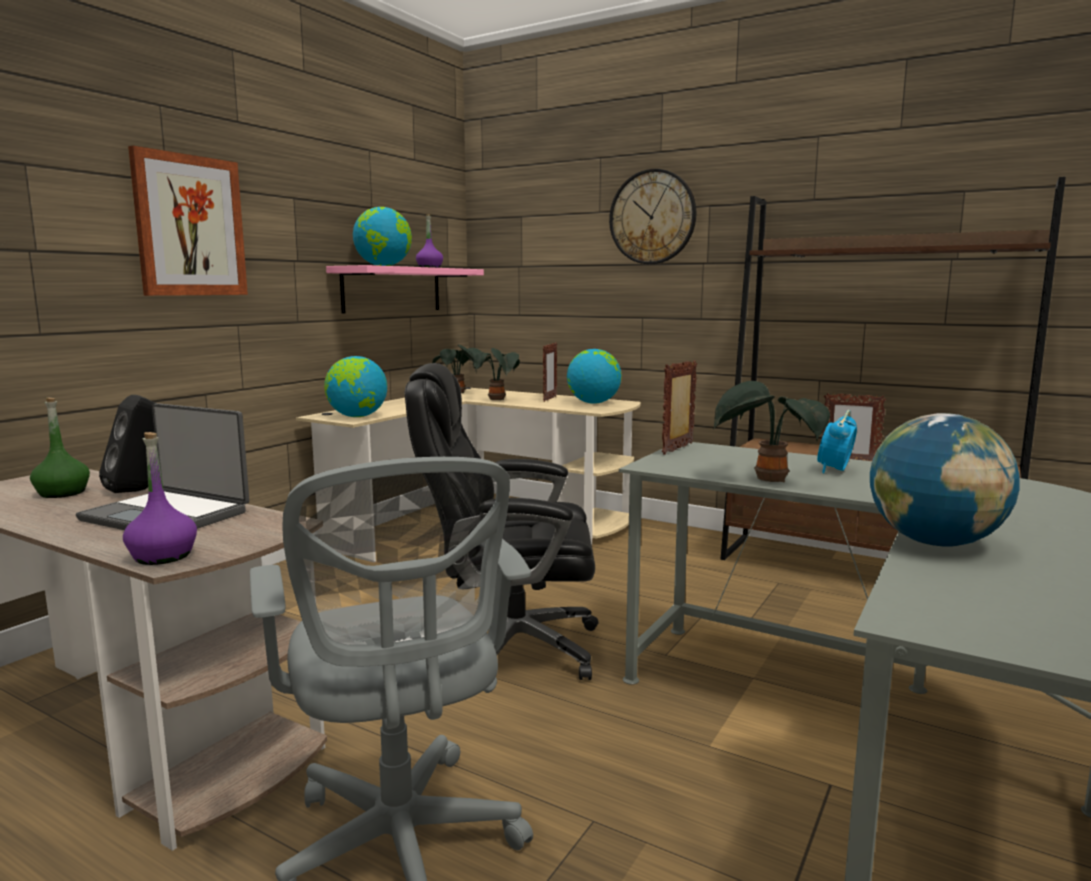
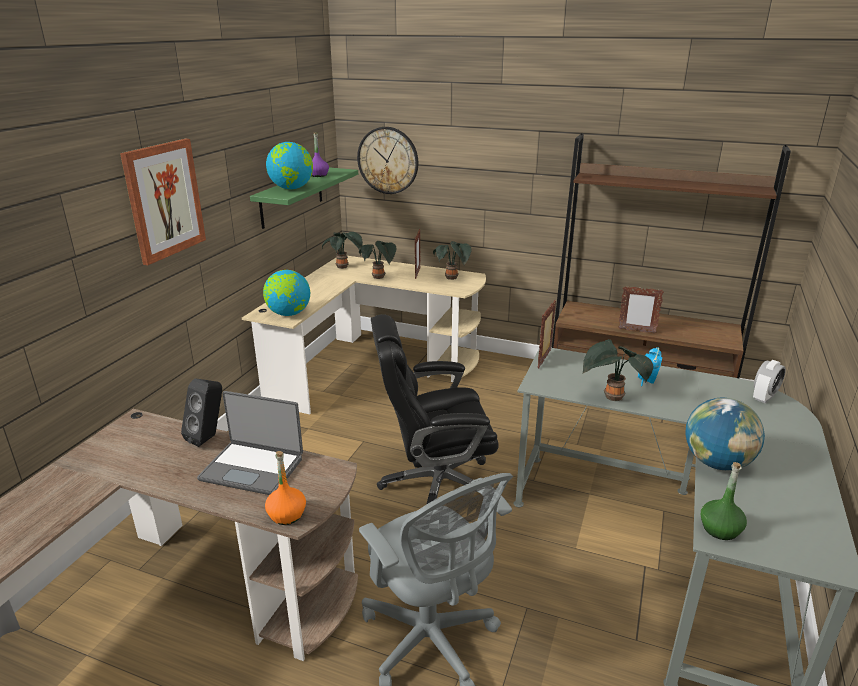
camera: 10 degrees left, 15 degrees up
(63, 493) = (156, 447): green bottle -> green bottle (720, 529)
(163, 556) = (287, 515): purple bottle -> orange bottle
(392, 290) = (292, 197): pink shelf -> green shelf
(593, 403) = (452, 278): globe -> potted plant
(652, 217) = (494, 135): wall clock -> wall clock (388, 160)
(1041, 491) = (764, 397): none -> alarm clock

